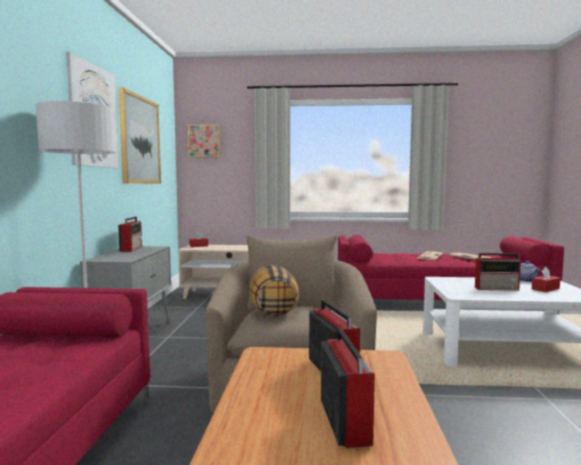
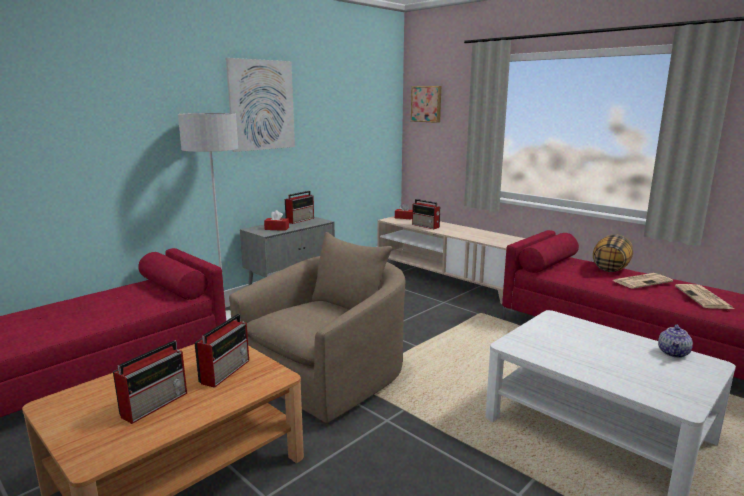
camera: 40 degrees right, 10 degrees up
(140, 140) = (333, 114): picture -> none
(273, 311) = (304, 308): pillow -> pillow (610, 268)
(497, 288) = (588, 351): radio -> radio (426, 226)
(545, 289) = (657, 373): red tissue box -> red tissue box (276, 228)

